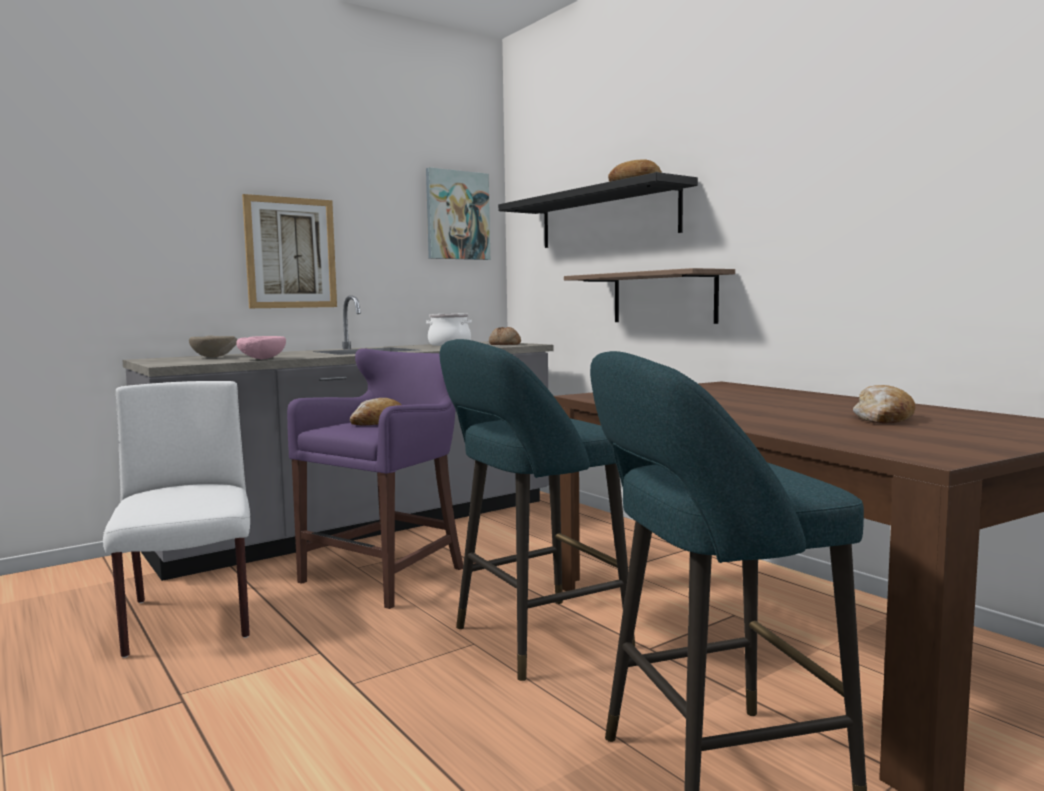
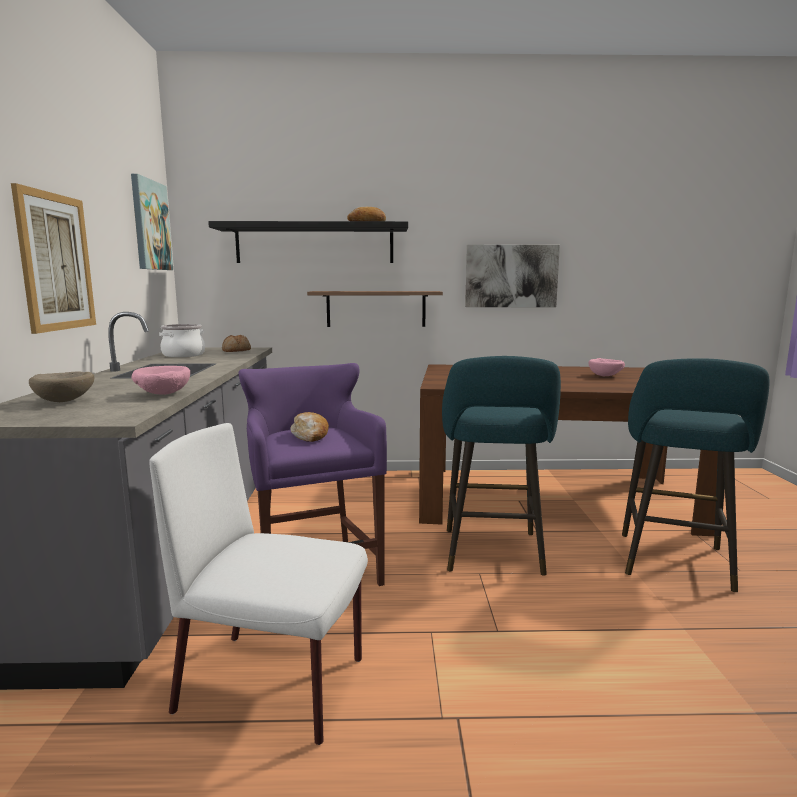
camera: 55 degrees left, 5 degrees up
(840, 237) = (511, 276): none -> picture
(883, 418) = (606, 376): bread -> pink bowl

